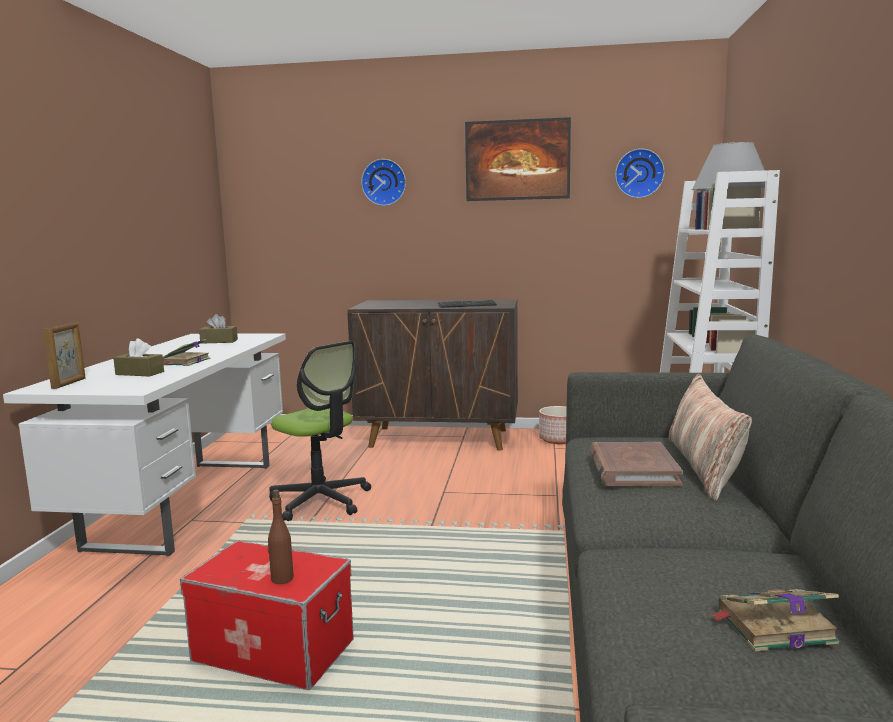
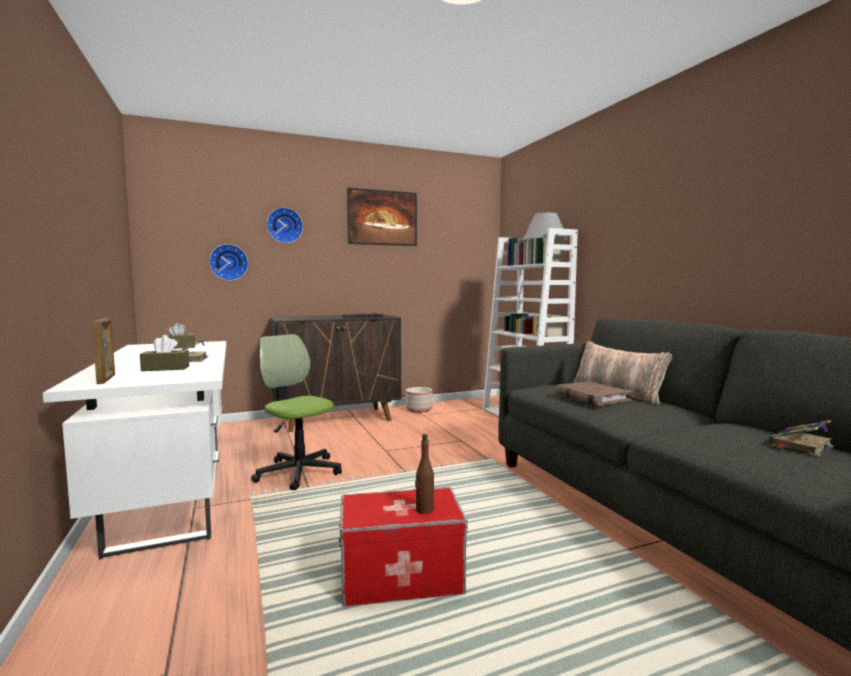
camera: 30 degrees left, 5 degrees down
(321, 501) = (298, 472): office chair -> office chair turned 150 degrees counterclockwise
(639, 173) = (456, 233): wall clock -> wall clock (229, 262)

